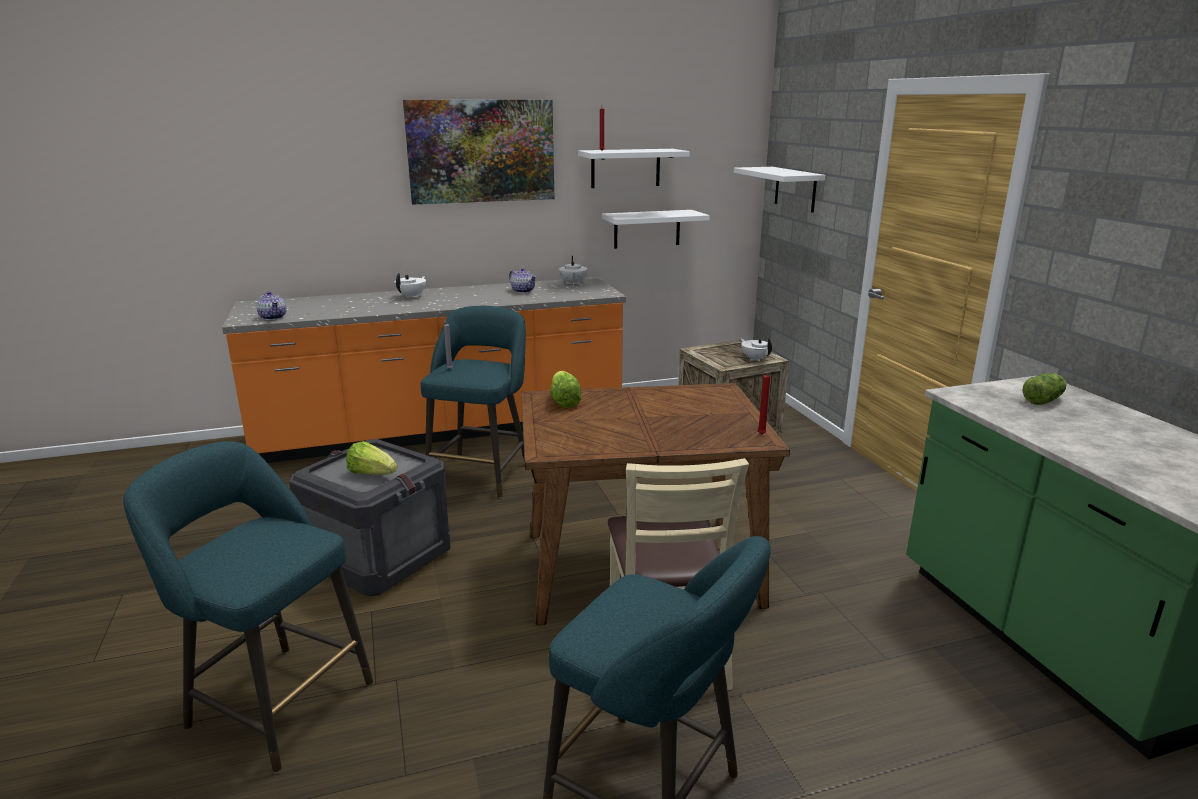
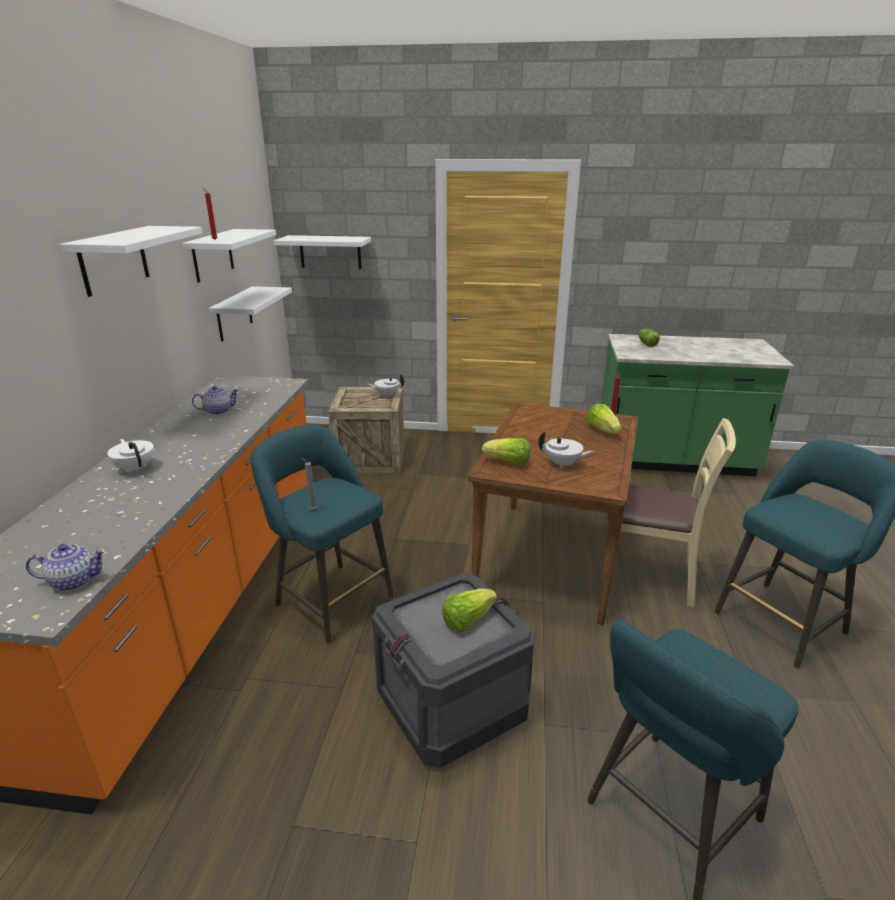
camera: 65 degrees left, 5 degrees up
(481, 151) = (114, 260): picture -> white shelf
(572, 283) = (228, 387): white teapot -> white teapot (563, 464)
(708, 433) = (603, 430): none -> lettuce

